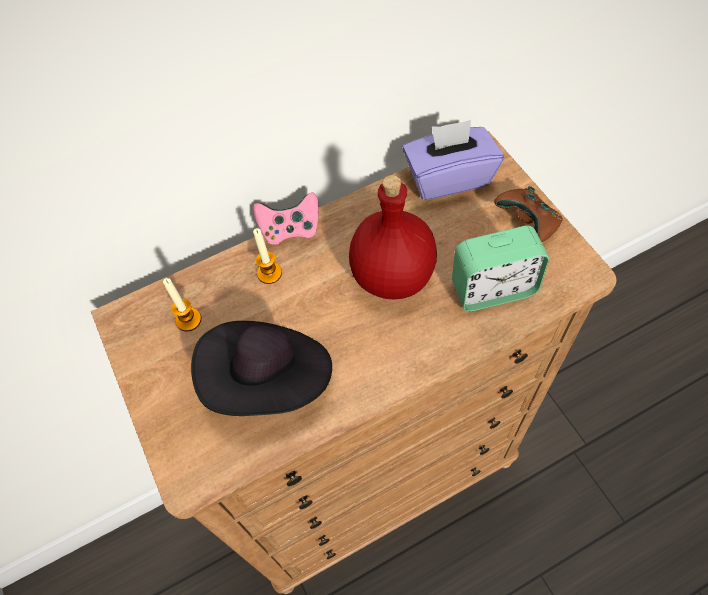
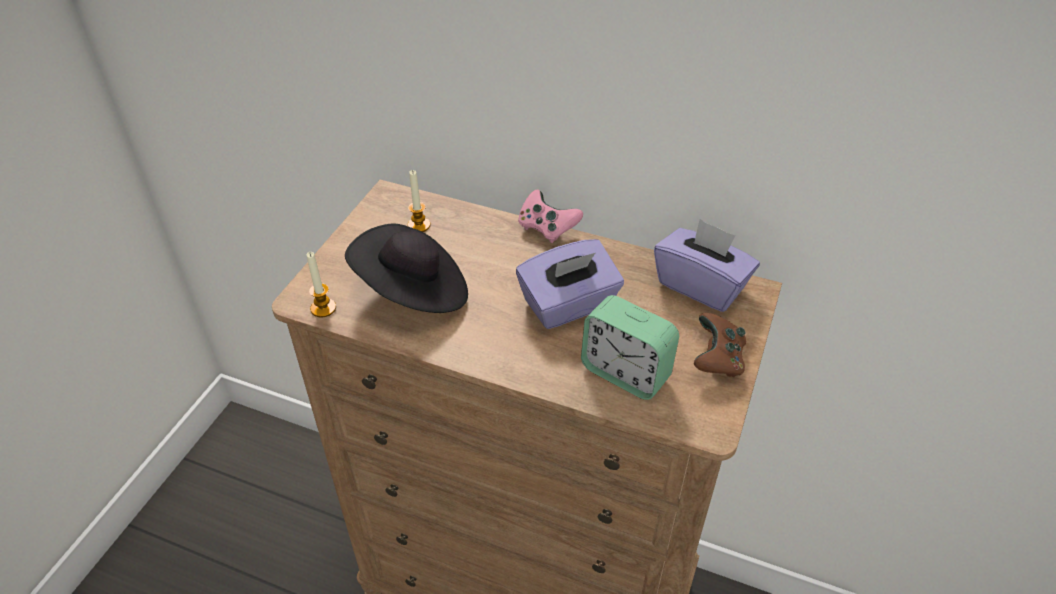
camera: 45 degrees right, 15 degrees down
(269, 273) = (498, 240): candle -> candle (323, 308)
(391, 275) = (569, 305): red bottle -> purple tissue box

